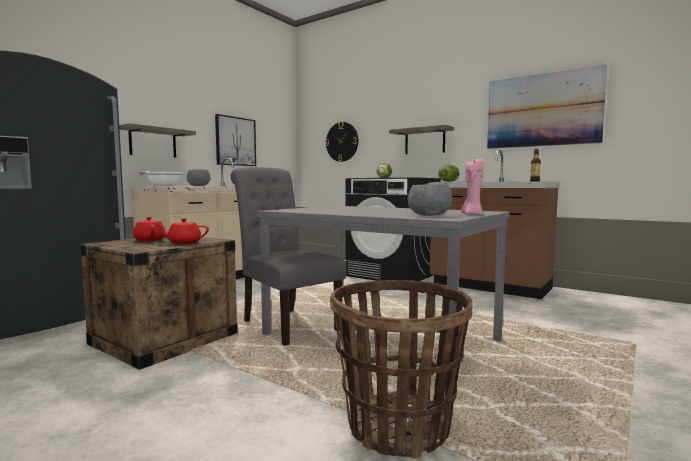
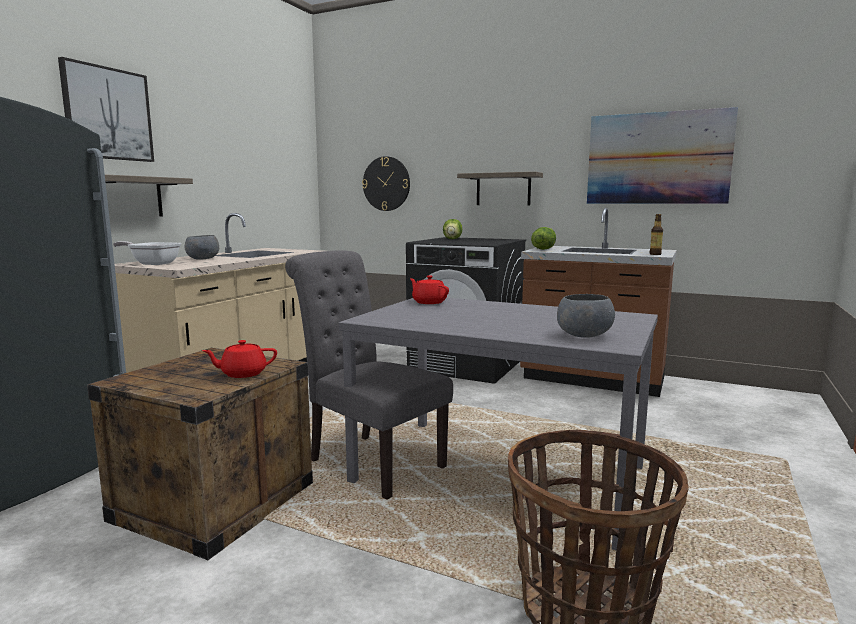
camera: 10 degrees left, 5 degrees up
(150, 240) = (185, 368): red teapot -> red teapot (429, 302)
(235, 141) = (240, 186): picture -> picture (107, 114)
(472, 214) = (629, 329): pink candle -> none

